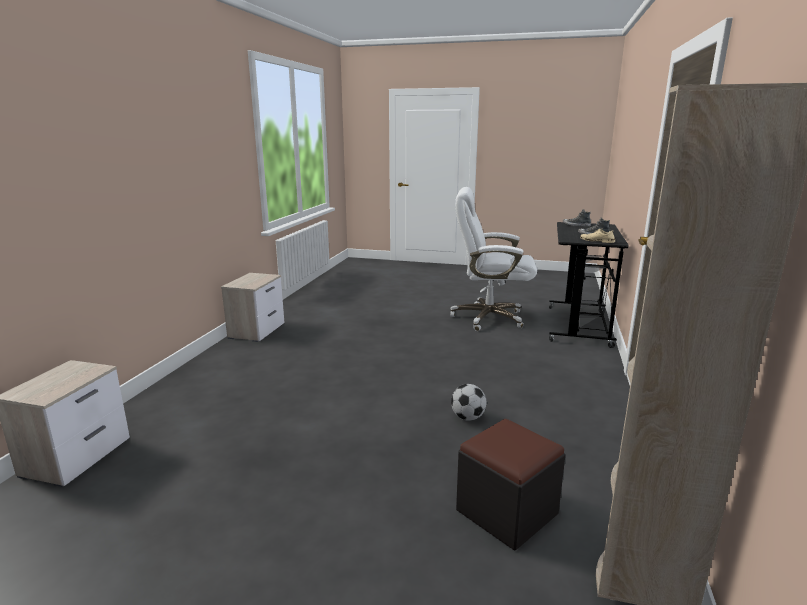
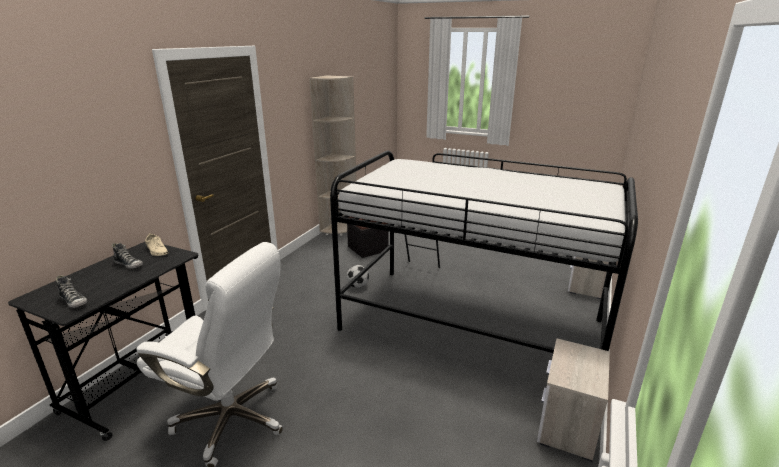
camera: 170 degrees left, 5 degrees up
(308, 385) = (468, 323): none -> black bed

